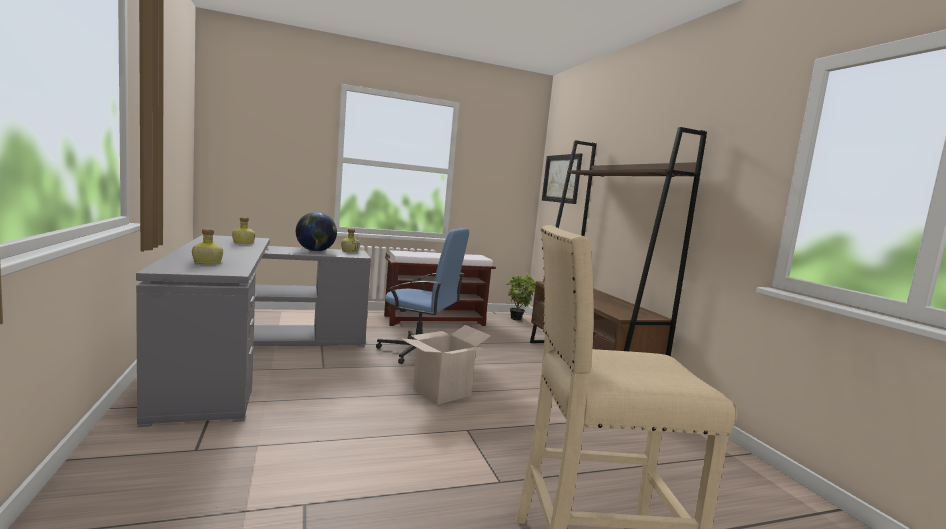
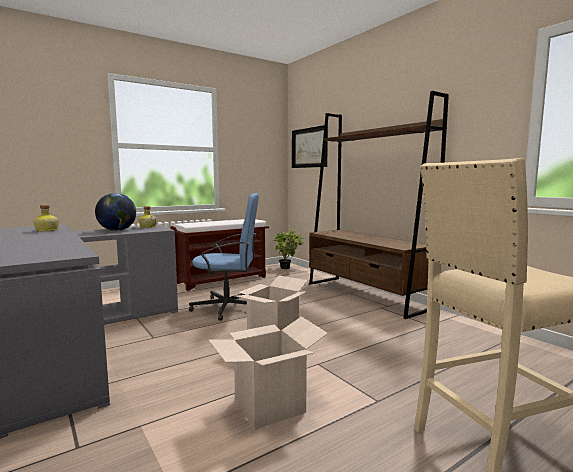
camera: 15 degrees left, 0 degrees up
(206, 262) = (36, 250): bottle -> none
(384, 458) = (269, 406): none -> cardboard box

